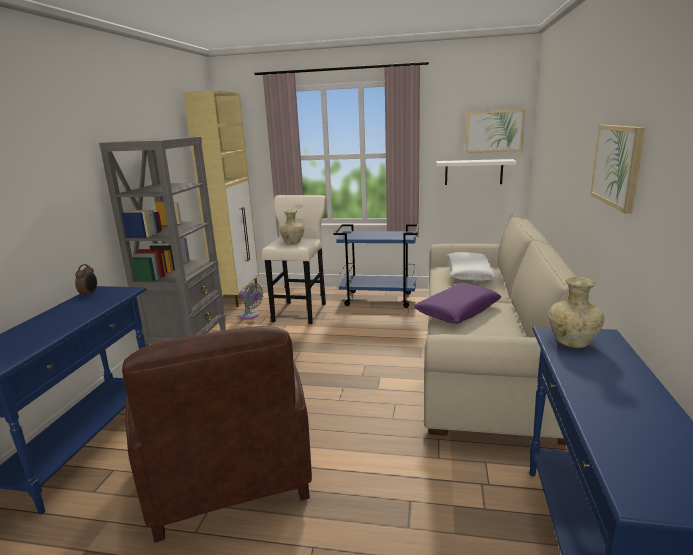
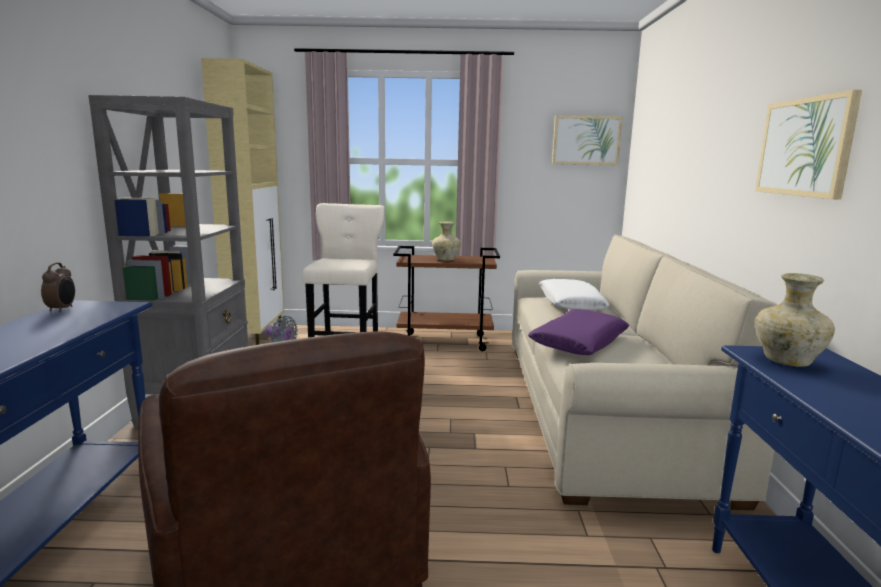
camera: 10 degrees left, 5 degrees down
(293, 242) = (343, 262): beige vase -> beige vase (446, 259)
(379, 299) = (445, 342): blue cart -> brown cart
(473, 172) = (561, 188): white shelf -> none

